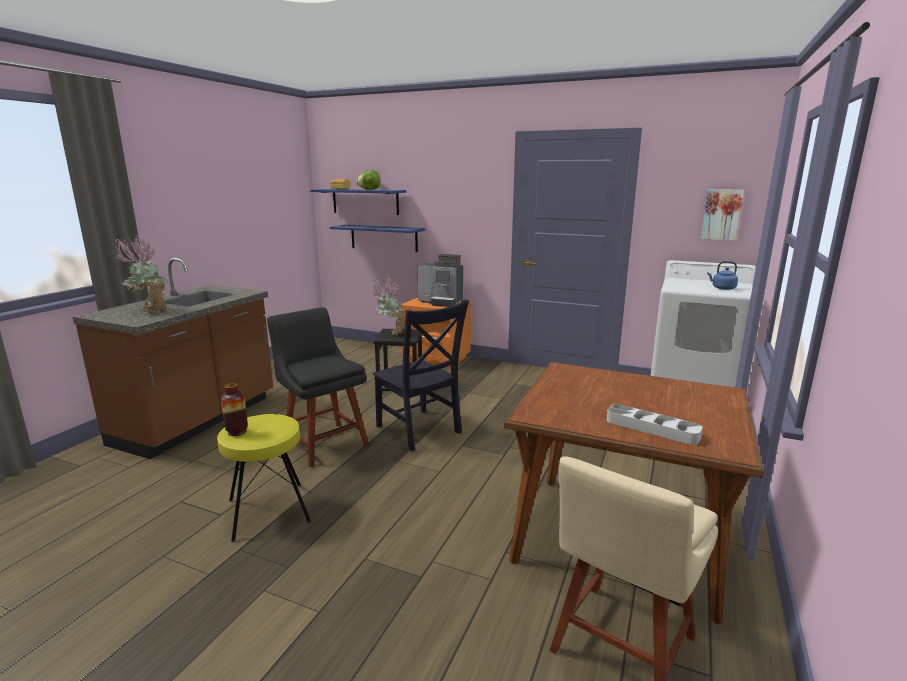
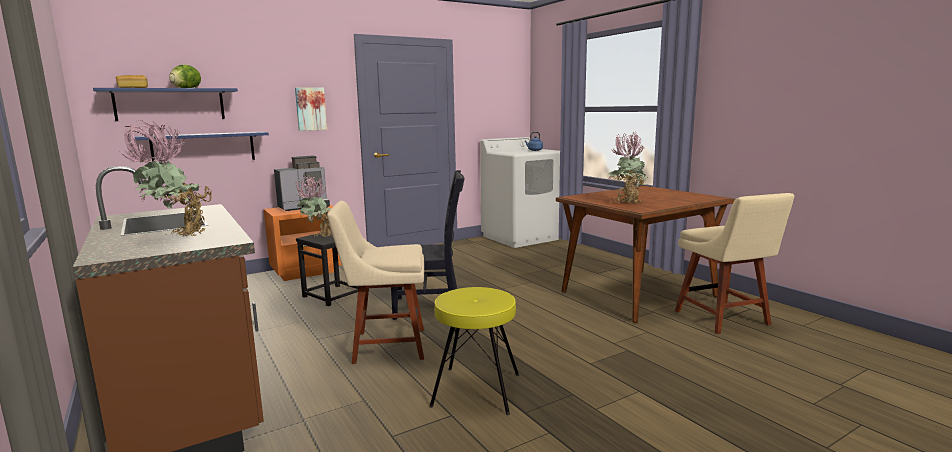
camera: 55 degrees left, 5 degrees down
(237, 432) = (471, 305): vase -> none
(323, 442) = (385, 345): black chair -> beige chair
(573, 399) = (626, 202): none -> potted plant
(652, 428) = (679, 200): grey tray -> none
(721, 214) = (505, 104): picture -> picture (310, 109)

